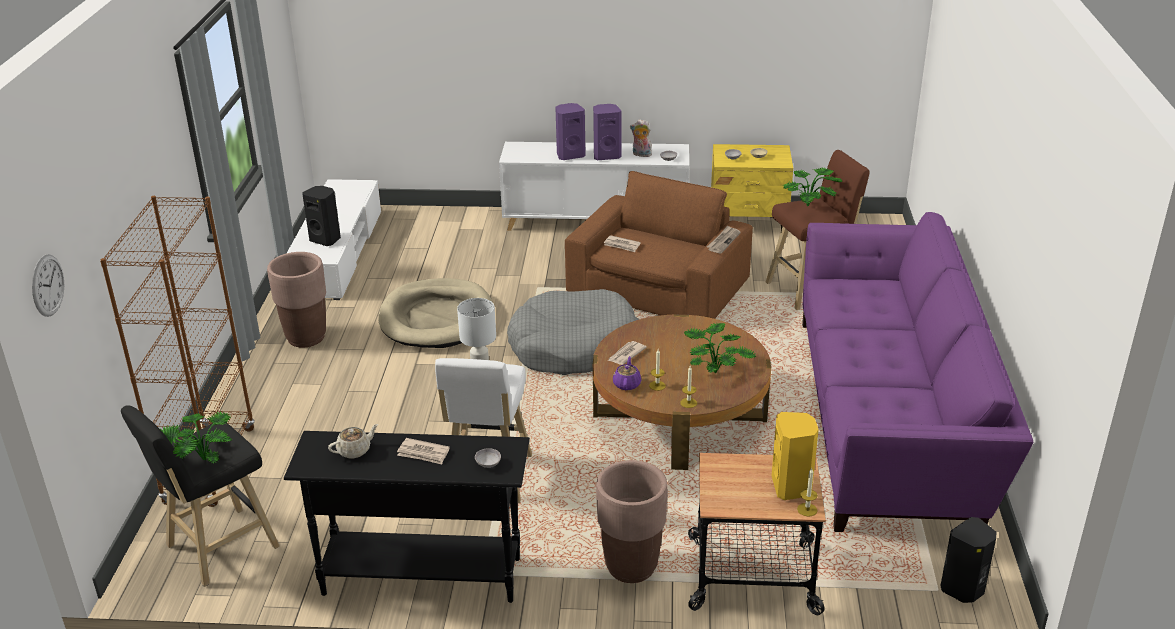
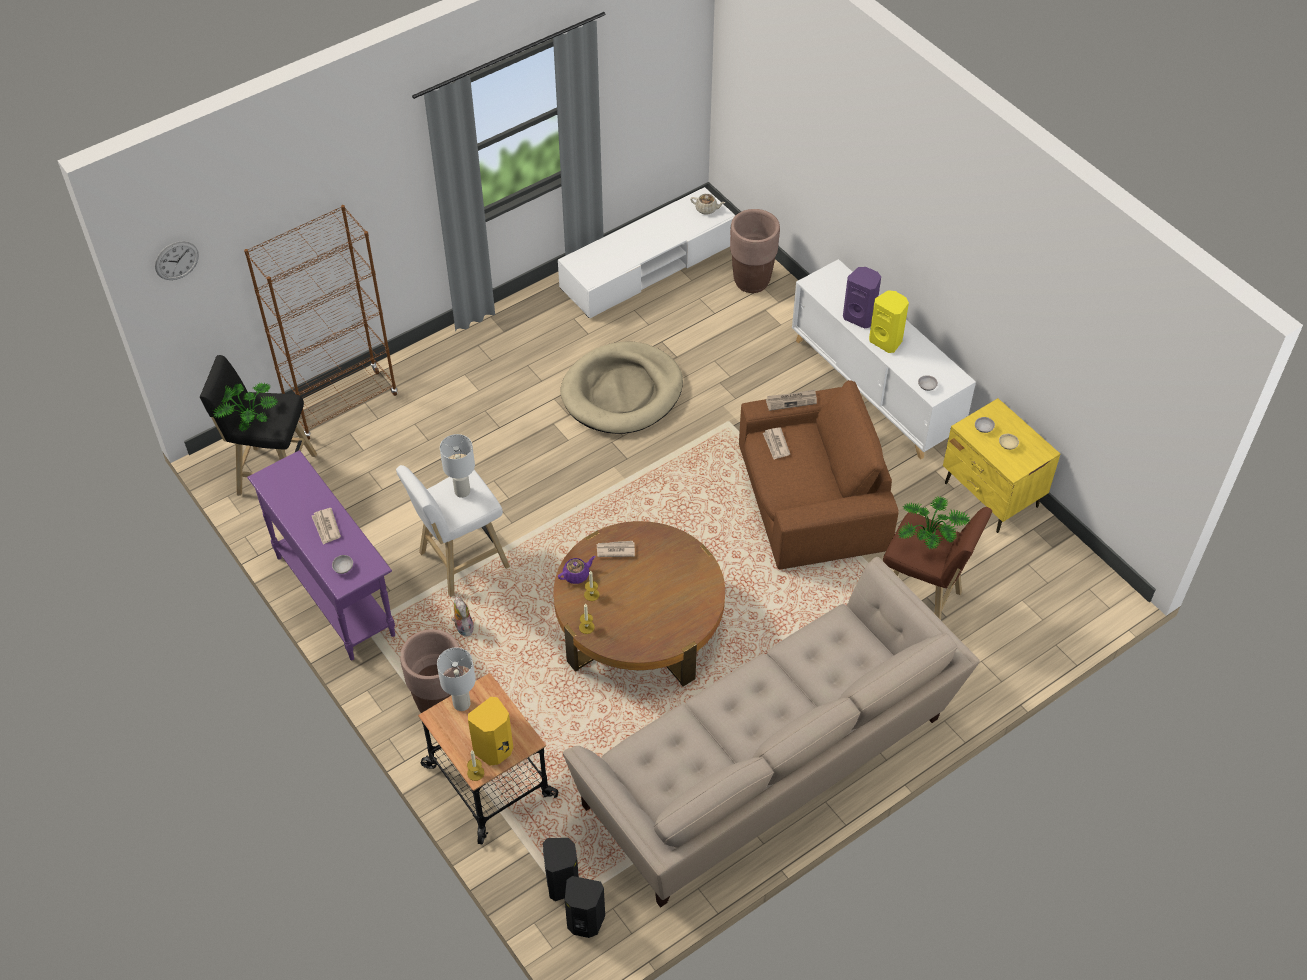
camera: 50 degrees right, 20 degrees up
(306, 337) = (523, 338): brown planter -> brown planter (751, 281)
(326, 239) = (615, 258): black speaker -> black speaker (563, 883)
(355, 450) = (300, 491): beige teapot -> beige teapot (706, 209)
(421, 576) = (335, 595): black console table -> purple console table
(574, 347) = (667, 501): grey dog bed -> none
(606, 155) = (886, 341): purple speaker -> yellow speaker
(641, 154) = (915, 362): plush toy -> plush toy (463, 627)
(716, 370) = (647, 618): potted plant -> none
(717, 483) = (462, 703): none -> white table lamp
(723, 241) = (840, 509): newspaper -> newspaper (791, 401)
(891, 419) = (767, 769): purple sofa -> beige sofa

